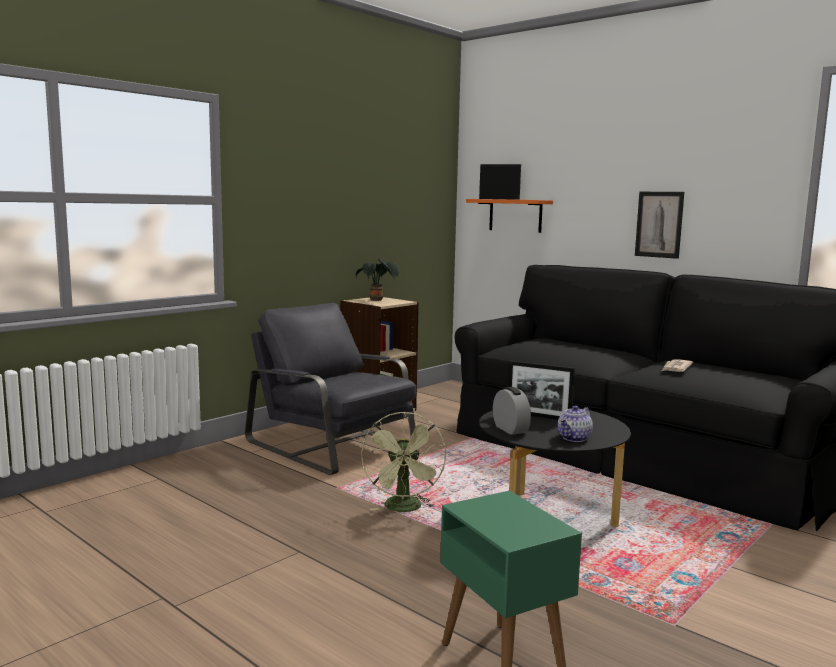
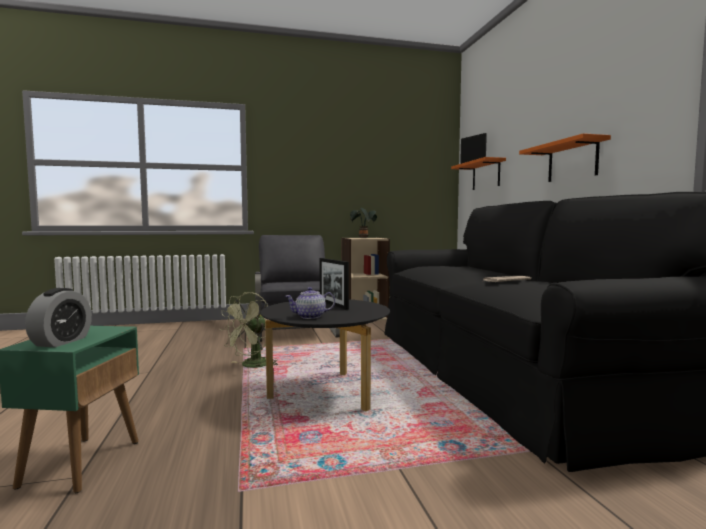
camera: 35 degrees right, 5 degrees down
(510, 429) = (285, 307): alarm clock -> alarm clock (61, 341)
(659, 224) = (572, 161): picture -> orange shelf

